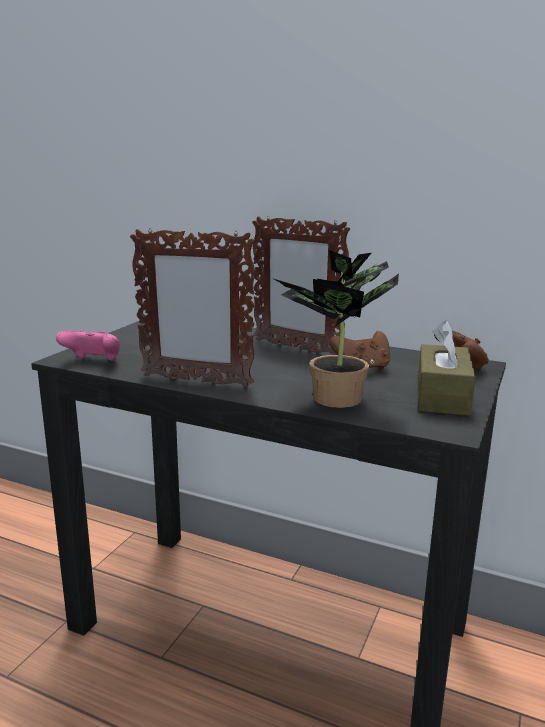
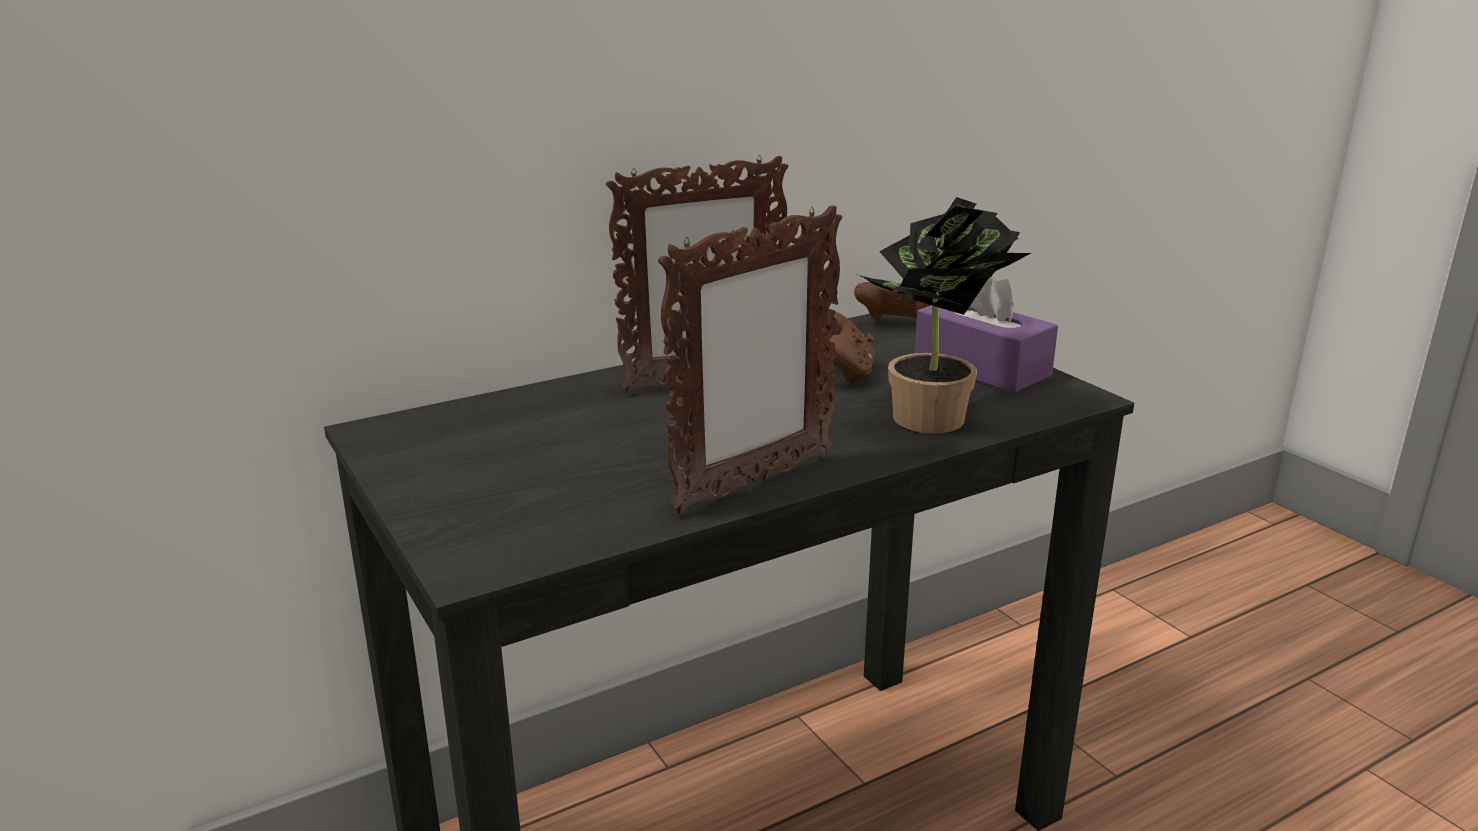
camera: 55 degrees left, 5 degrees up
(93, 362) = (536, 544): pink game controller -> none
(442, 396) = (981, 367): brown tissue box -> purple tissue box

